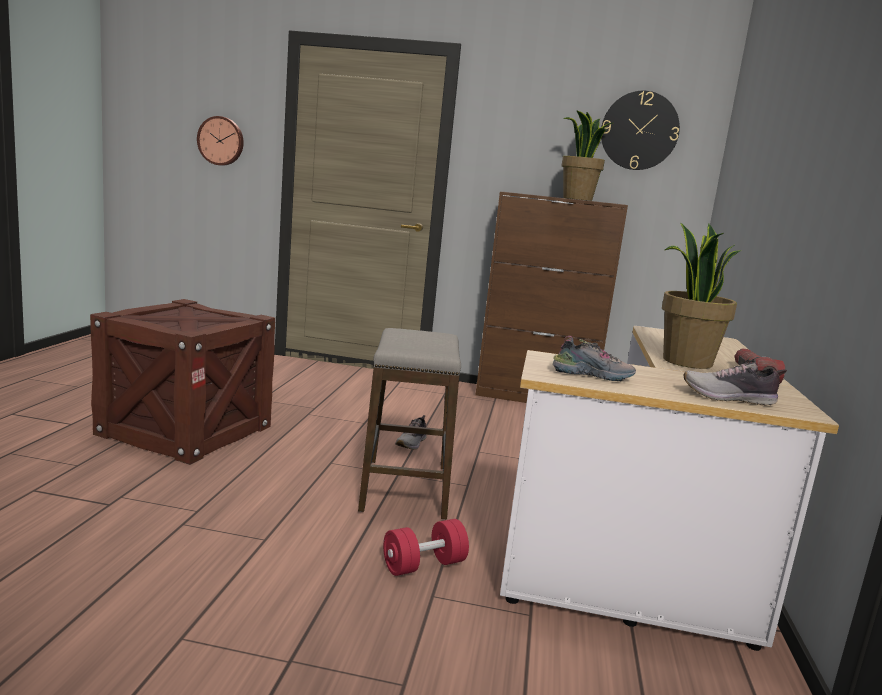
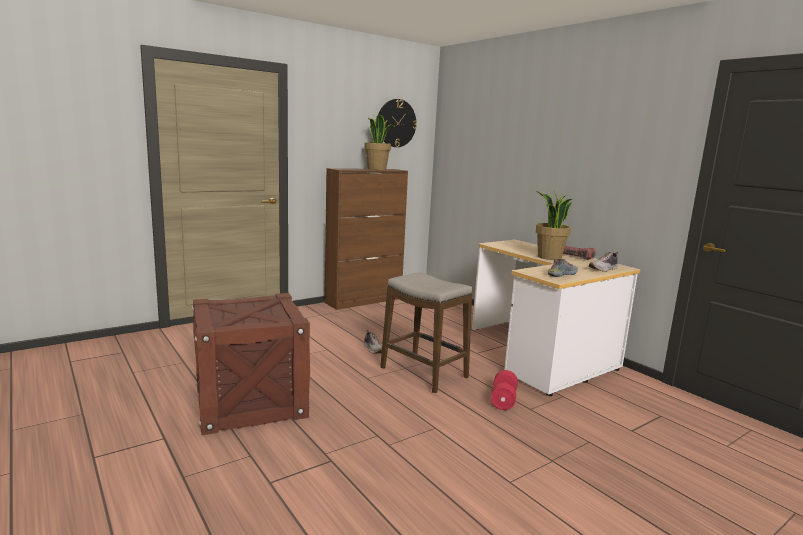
camera: 45 degrees left, 0 degrees up
(221, 141) = (78, 146): wall clock -> none

